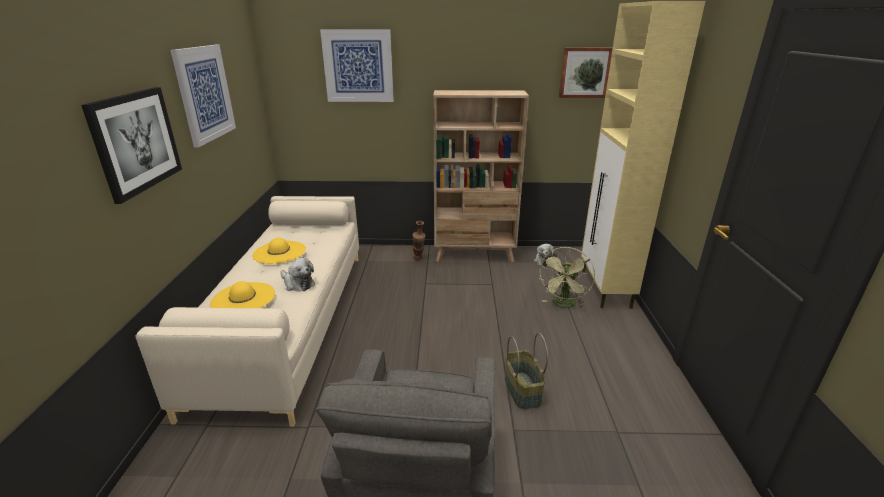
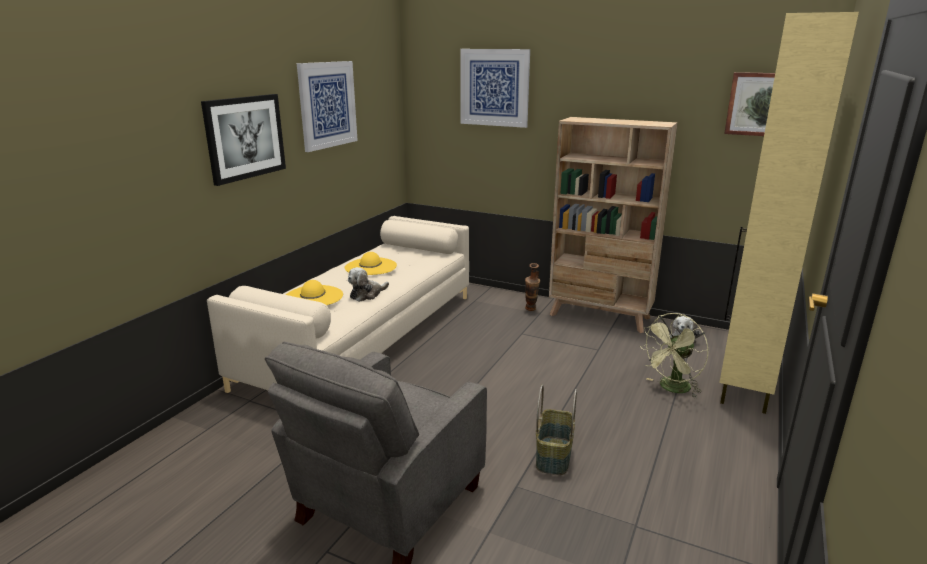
camera: 25 degrees right, 5 degrees down
(298, 284) = (367, 295): plush toy -> plush toy turned 75 degrees clockwise

